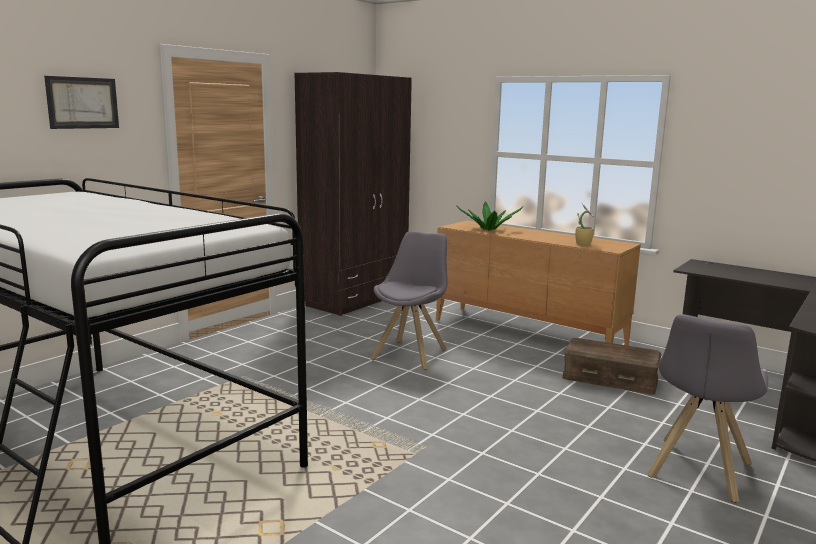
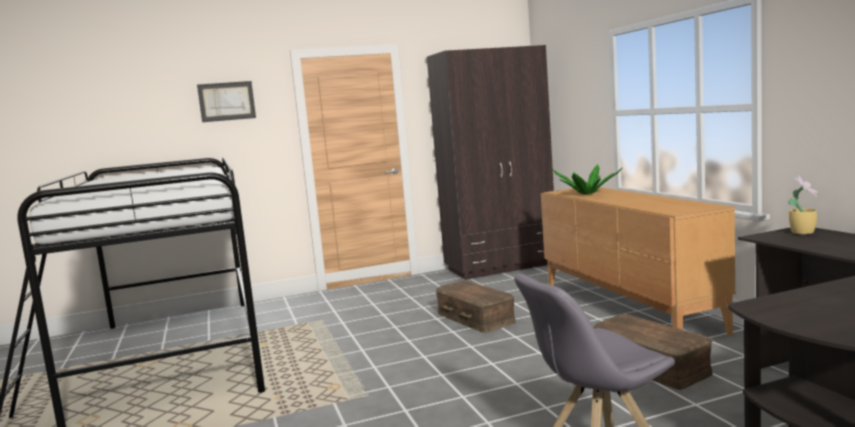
camera: 35 degrees right, 5 degrees down
(410, 354) = (476, 318): grey chair -> brown storage box
(583, 244) = (656, 206): potted plant -> potted plant (803, 232)

